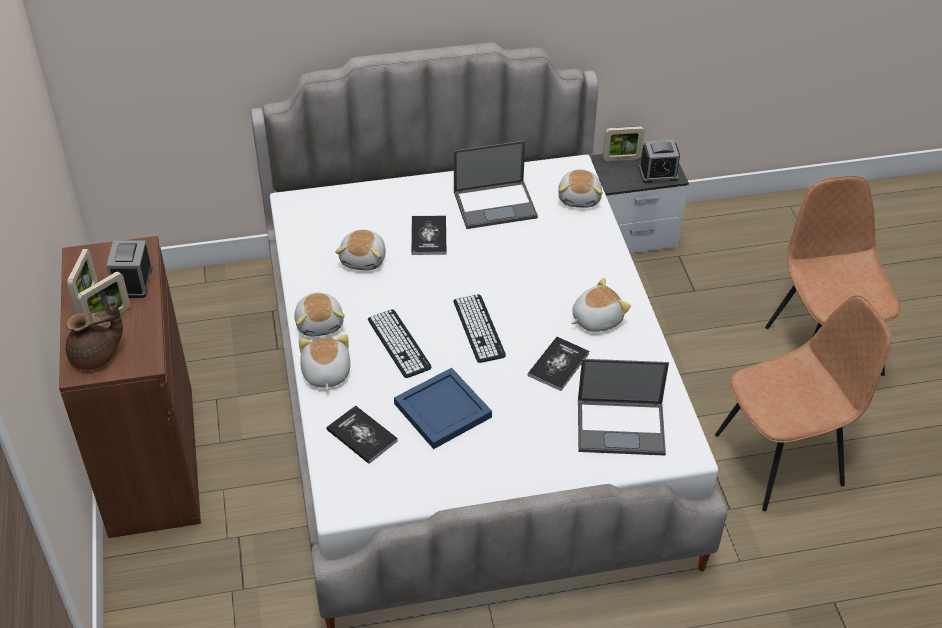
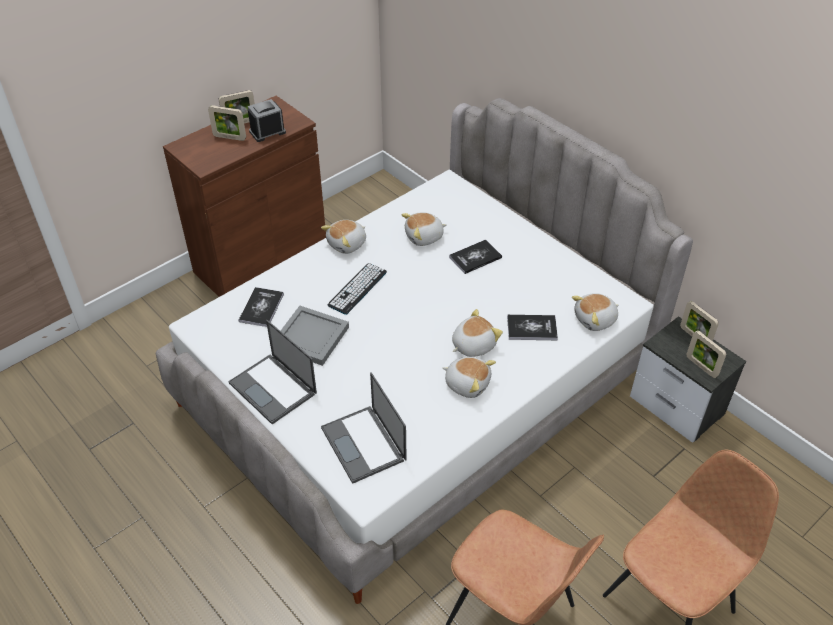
camera: 60 degrees right, 0 degrees up
(96, 356) = (196, 147): brown teapot -> none
(325, 373) = (304, 267): plush toy -> plush toy (472, 345)
(442, 412) = (309, 337): blue tray -> grey tray
(479, 328) = (404, 322): keyboard -> none
(496, 204) = (542, 277): laptop -> laptop (274, 388)
(558, 364) = (401, 381): book -> book (532, 328)
(658, 173) = (701, 367): alarm clock -> picture frame

